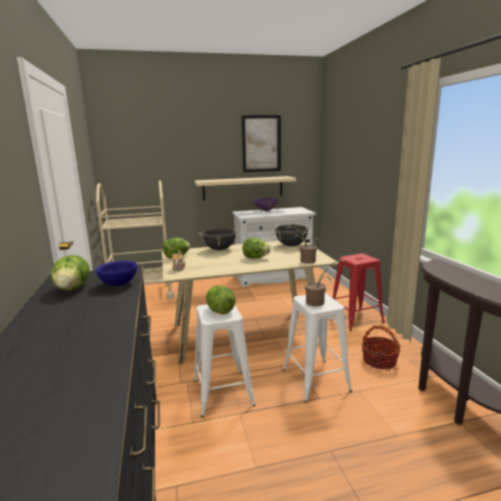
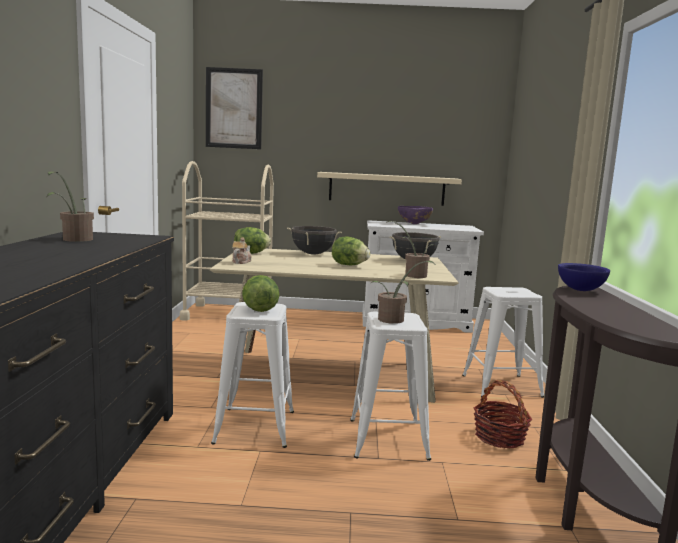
camera: 15 degrees right, 5 degrees down
(72, 288) = (74, 240): lettuce -> potted plant
(119, 284) = (126, 242): blue bowl -> blue bowl (581, 290)
(261, 143) = (419, 128): picture -> picture (234, 108)
(355, 319) = (501, 386): red stool -> white stool

